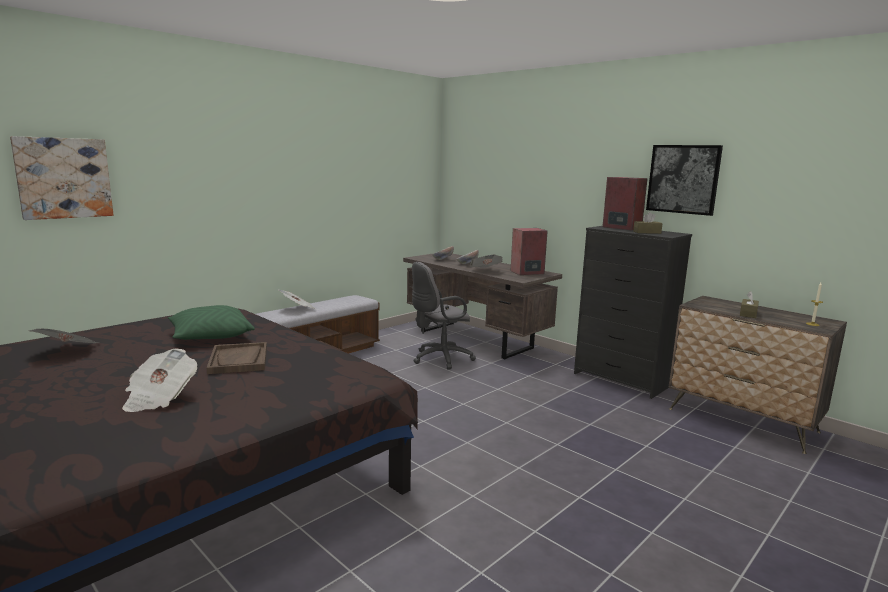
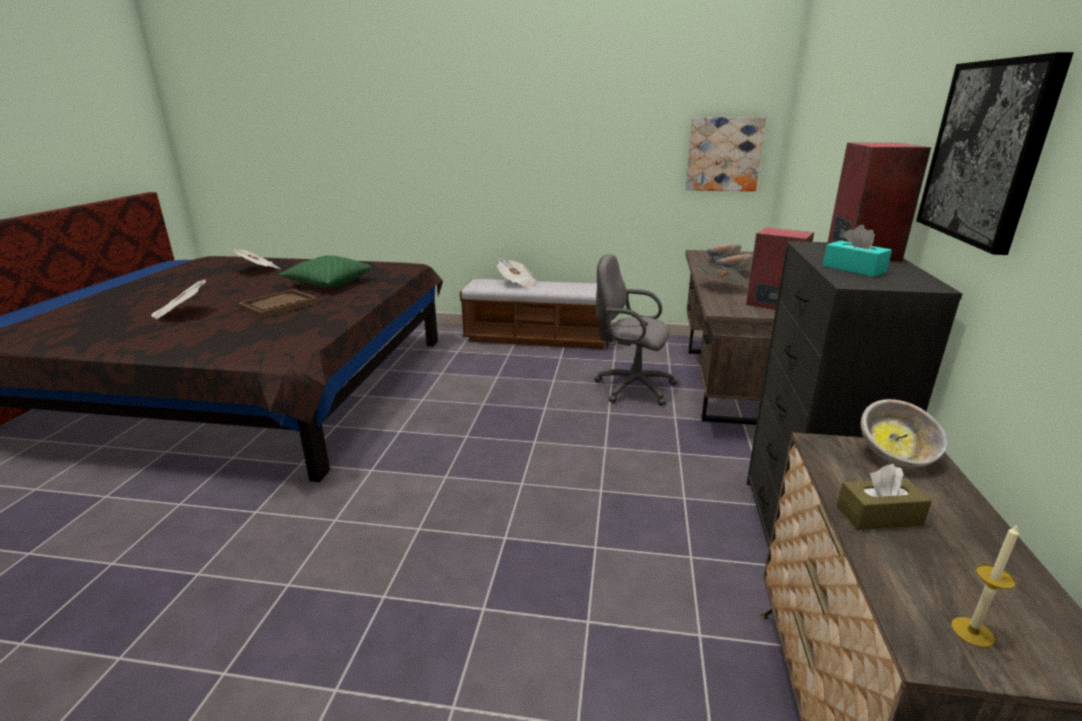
camera: 55 degrees right, 10 degrees up
(64, 178) = (329, 133): picture -> picture (724, 154)
(647, 232) = (853, 269): brown tissue box -> turquoise tissue box
(710, 301) = (896, 457): none -> bowl

